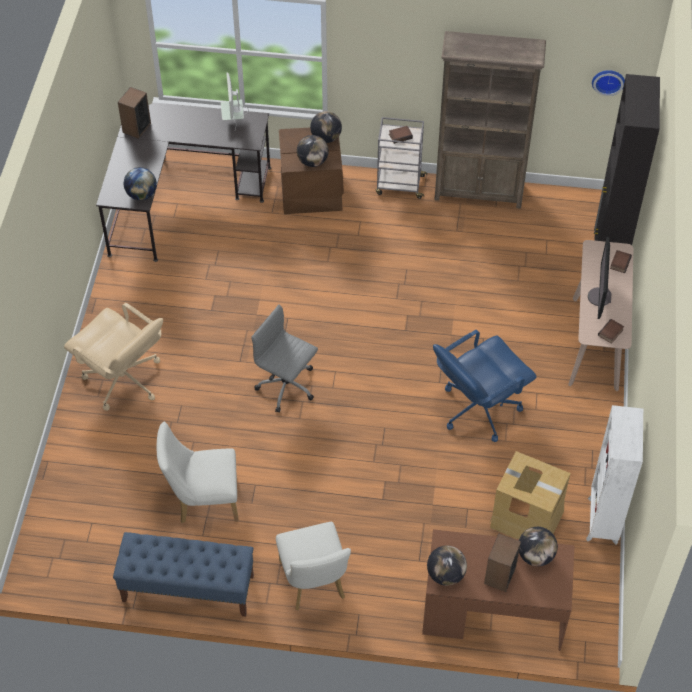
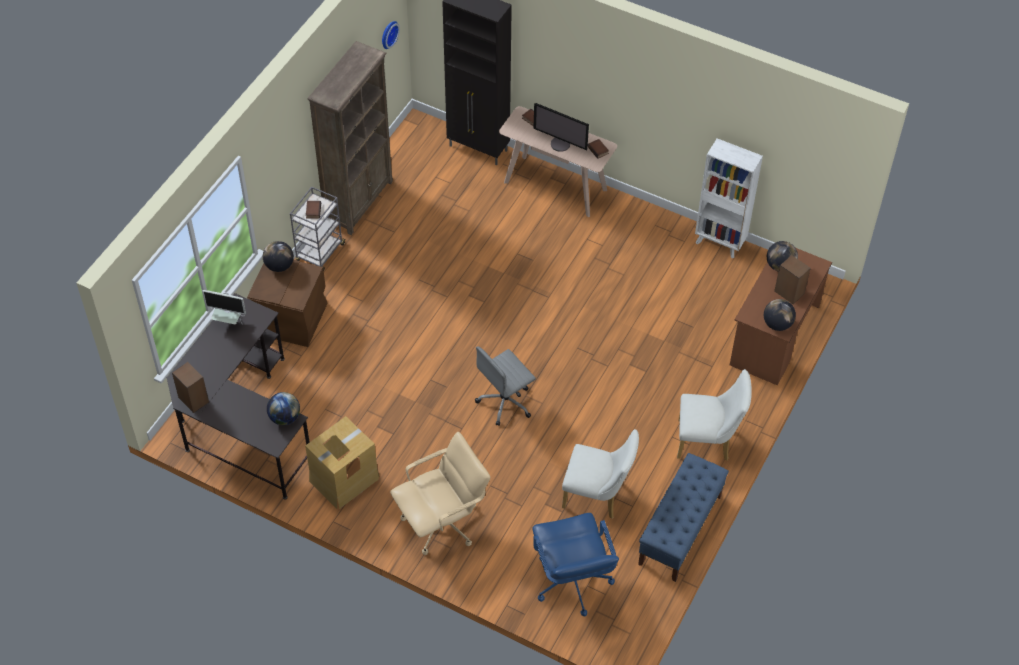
camera: 70 degrees left, 0 degrees up
(203, 501) = (598, 496): white chair -> white chair turned 90 degrees counterclockwise
(313, 162) = (302, 284): globe -> none
(478, 409) = (586, 281): blue office chair -> blue office chair (572, 582)
(526, 518) = (699, 287): cardboard box -> cardboard box (344, 479)

